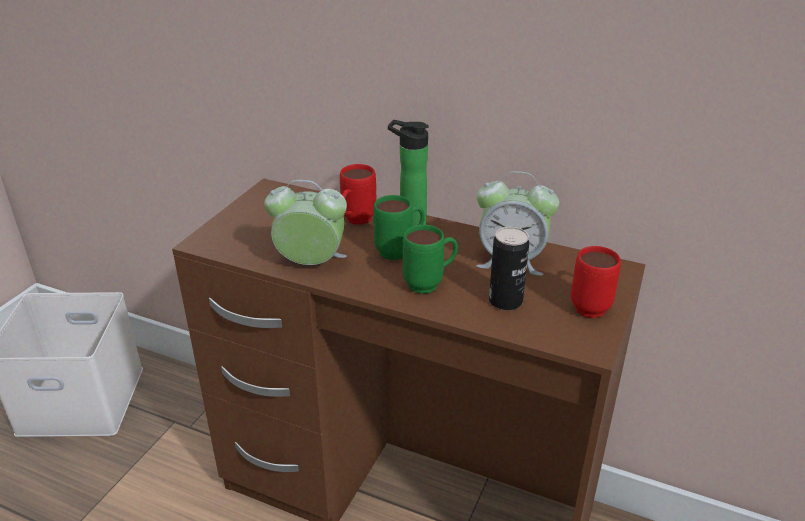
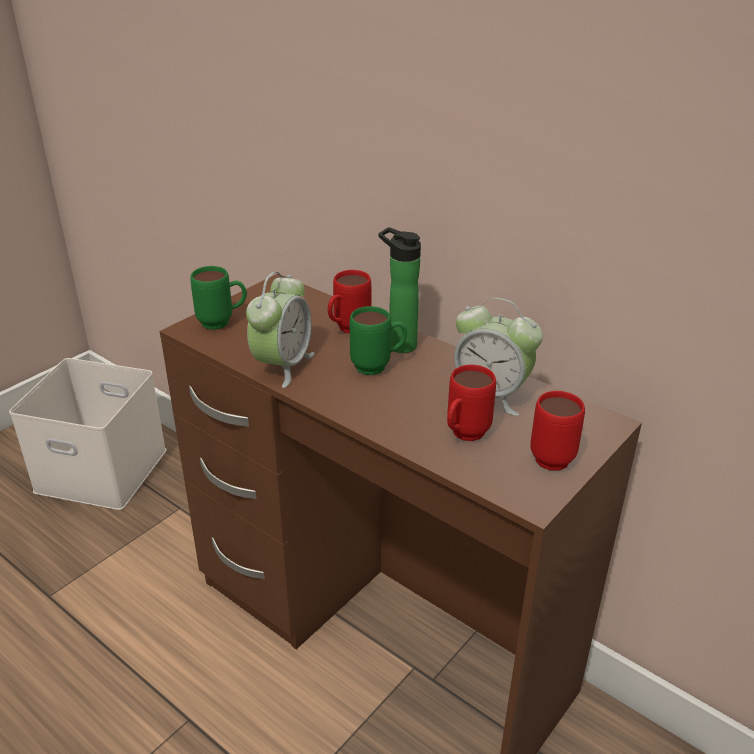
camera: 15 degrees right, 0 degrees up
(311, 263) = (283, 366): alarm clock -> alarm clock turned 90 degrees clockwise
(430, 284) = (393, 405): green mug -> green mug (223, 323)
(505, 301) = (463, 436): can -> red mug

